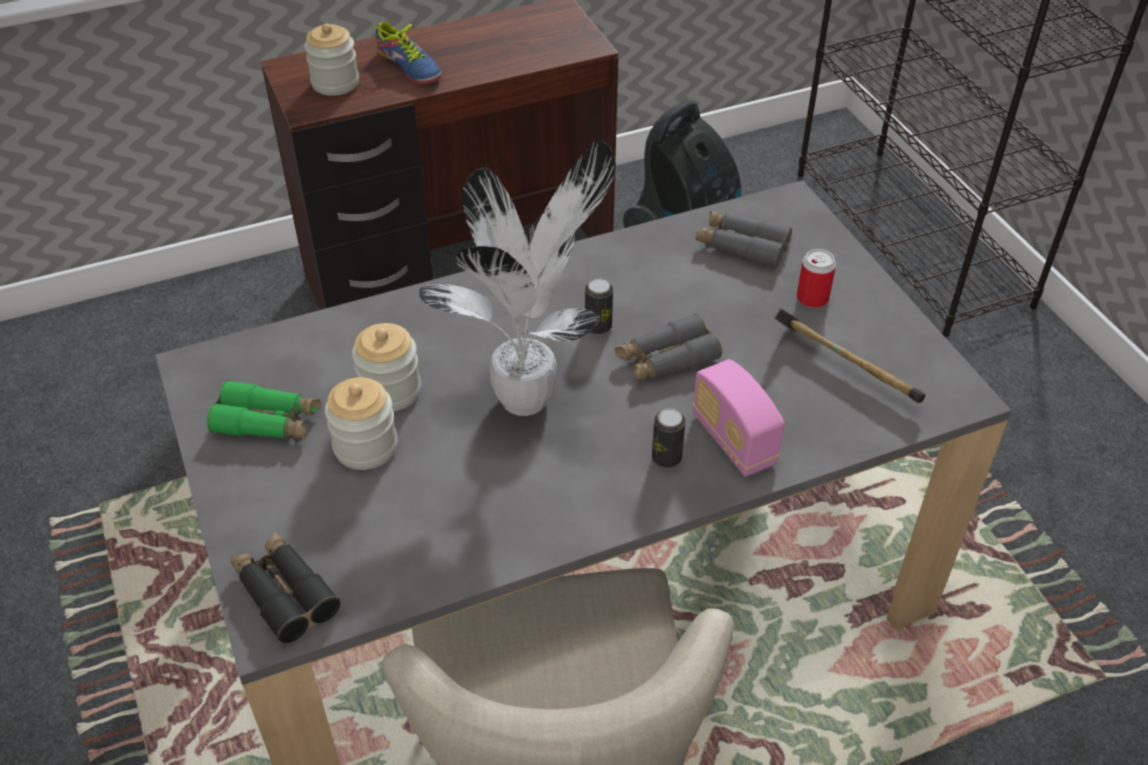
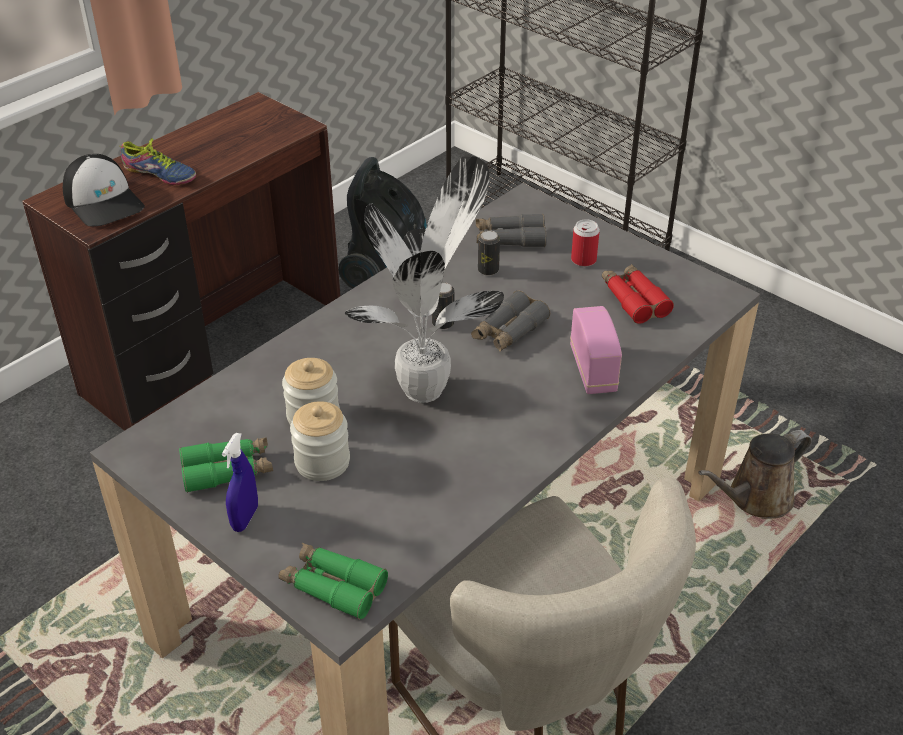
camera: 25 degrees left, 5 degrees down
(250, 481) = (245, 518): none -> blue spray bottle
(284, 593) = (333, 586): black binoculars -> green binoculars
(335, 83) = (104, 202): jar -> cap
(666, 457) = (554, 396): can -> can (488, 270)
(733, 440) = (593, 370): radio -> radio turned 135 degrees counterclockwise
(841, 367) = (634, 299): hammer -> red binoculars
(968, 652) = (755, 499): none -> brown watering can

